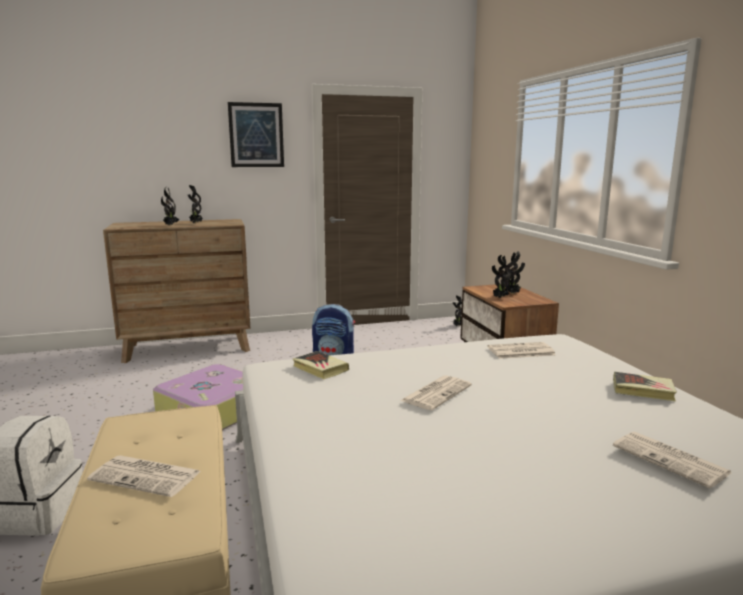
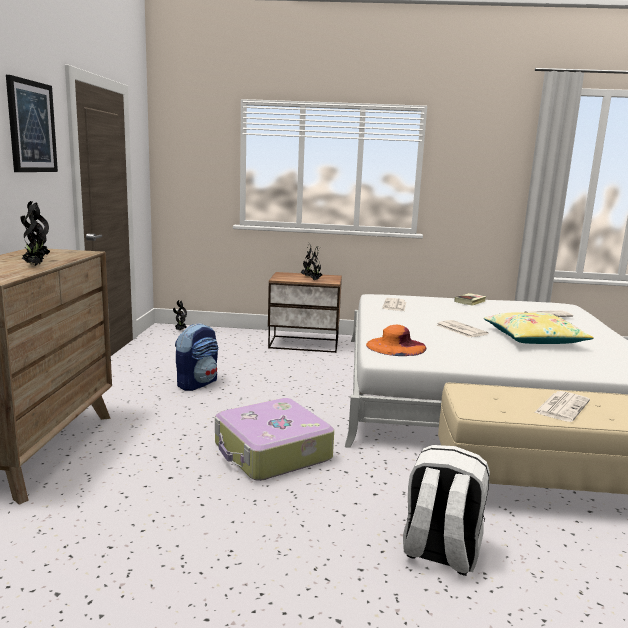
camera: 70 degrees left, 0 degrees up
(320, 368) = (396, 346): book -> orange hat
(462, 450) = (533, 339): none -> yellow pillow

